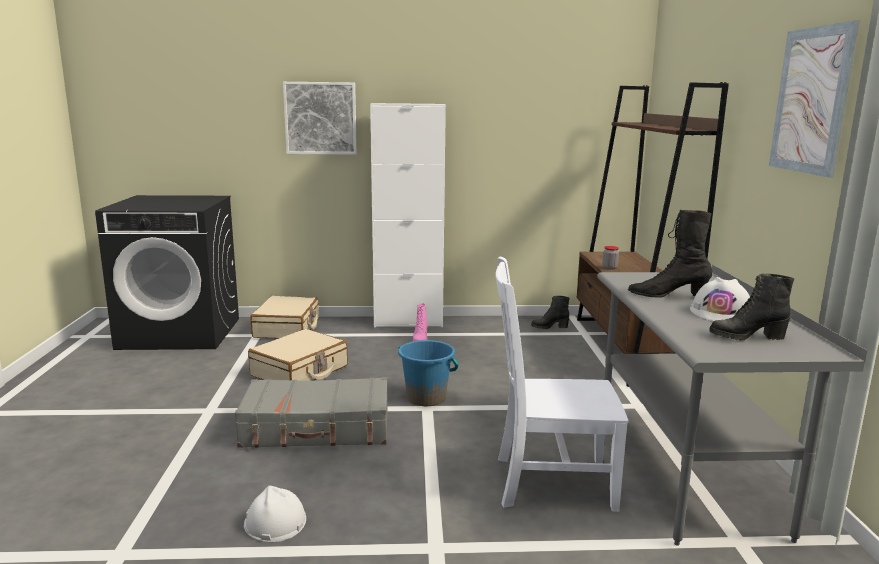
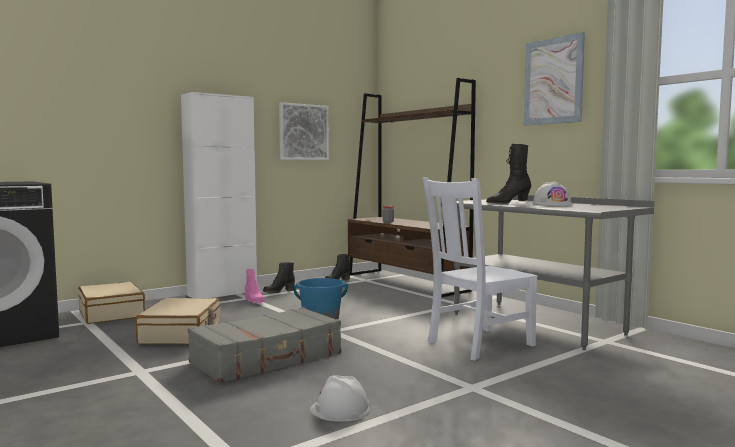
camera: 35 degrees left, 10 degrees down
(320, 118) = (131, 106): picture -> picture (303, 132)
(746, 336) = (590, 207): black boot -> black boot (278, 291)

